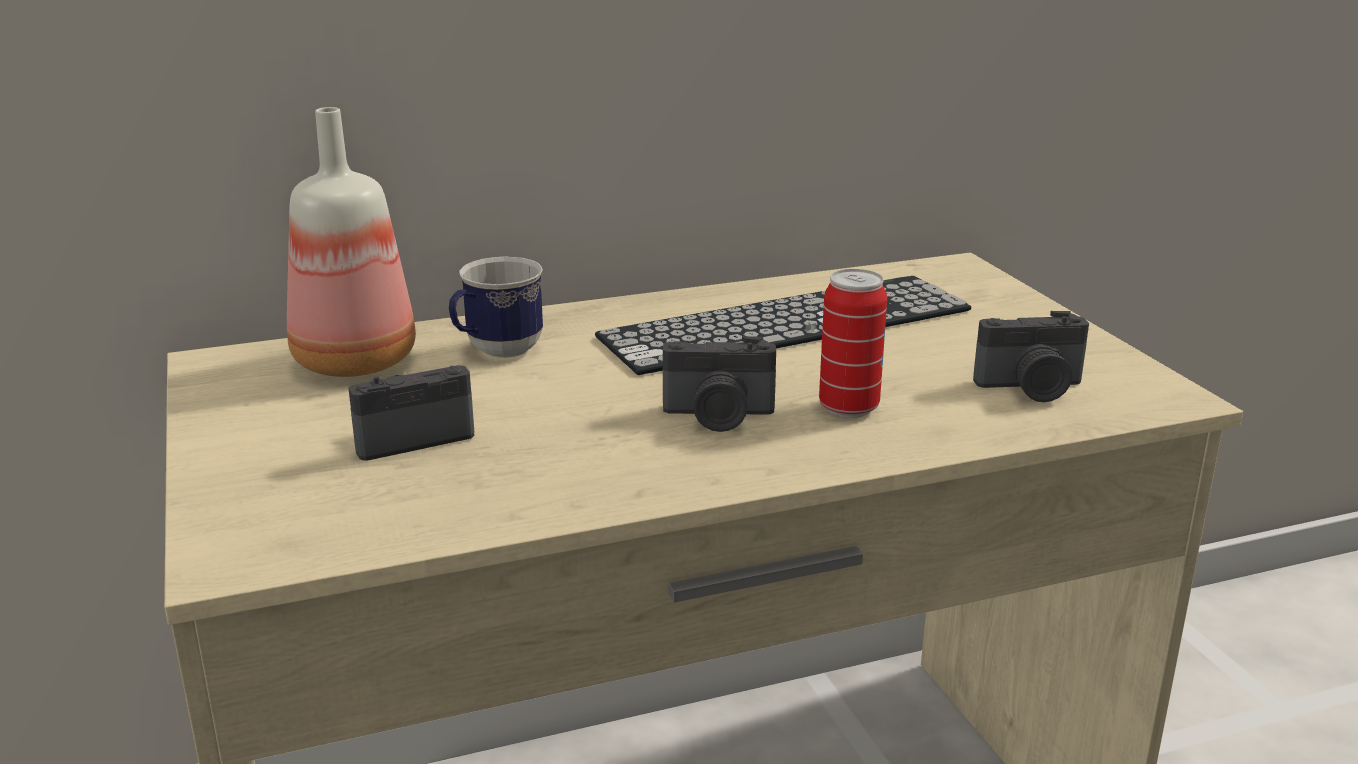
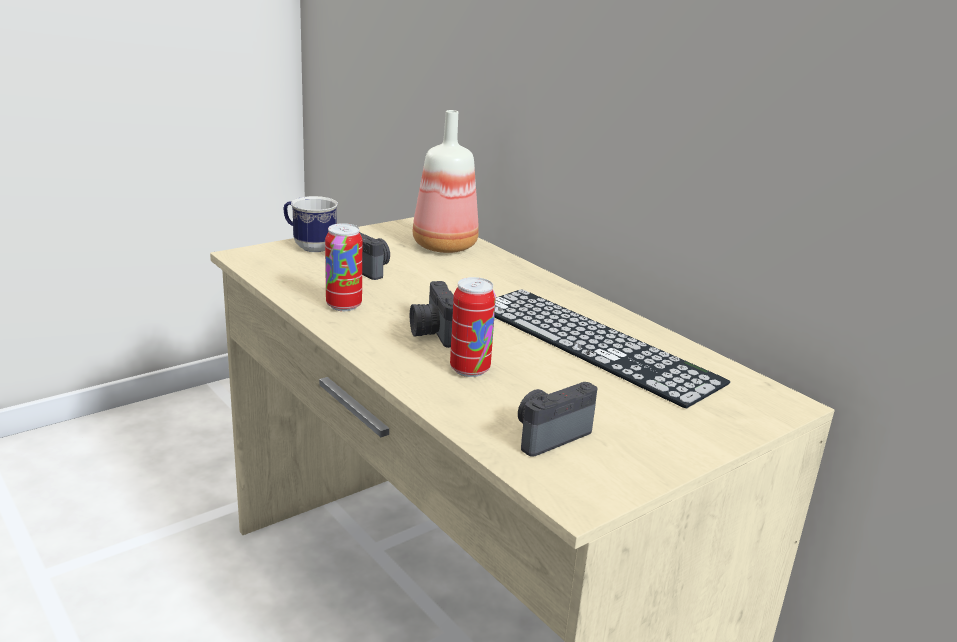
camera: 70 degrees right, 0 degrees up
(496, 352) = (480, 272): mug -> mug (309, 246)
(575, 475) = (344, 305): none -> can
(1031, 388) = (548, 435): camera -> camera turned 75 degrees clockwise

